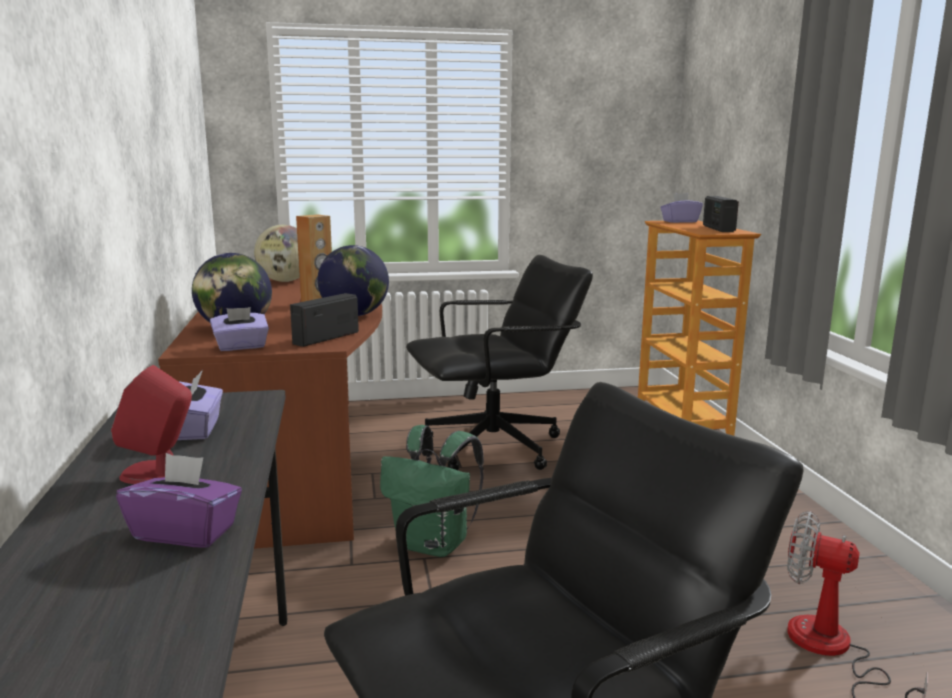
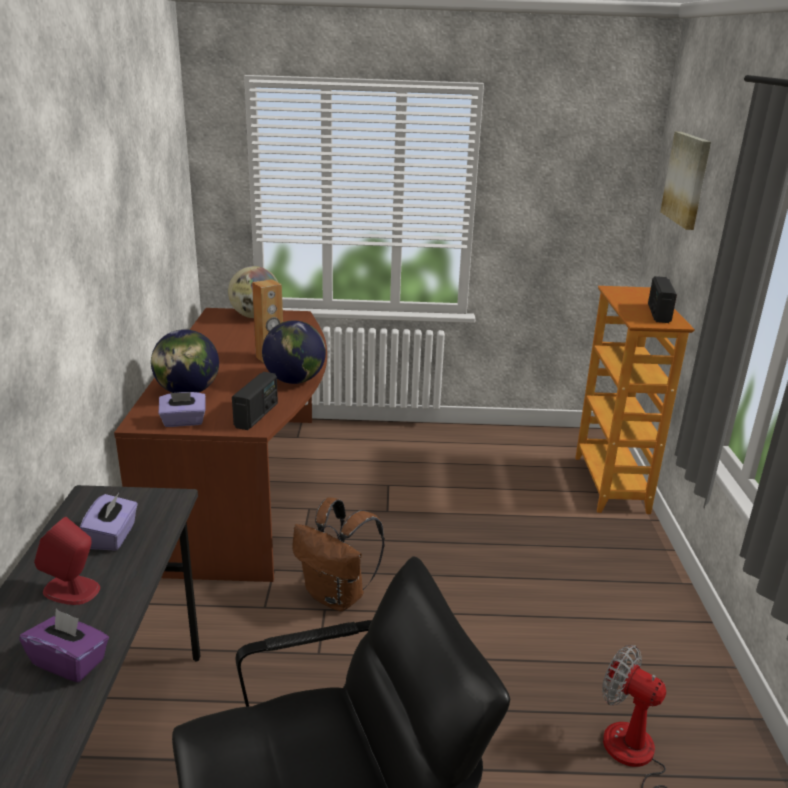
camera: 10 degrees right, 10 degrees up
(325, 338) = (257, 415): radio -> radio turned 150 degrees clockwise
(434, 544) = (337, 596): green backpack -> brown backpack
(495, 447) = (425, 491): black office chair -> none
(680, 221) = (632, 291): purple tissue box -> none
(724, 102) = (687, 179): none -> picture

